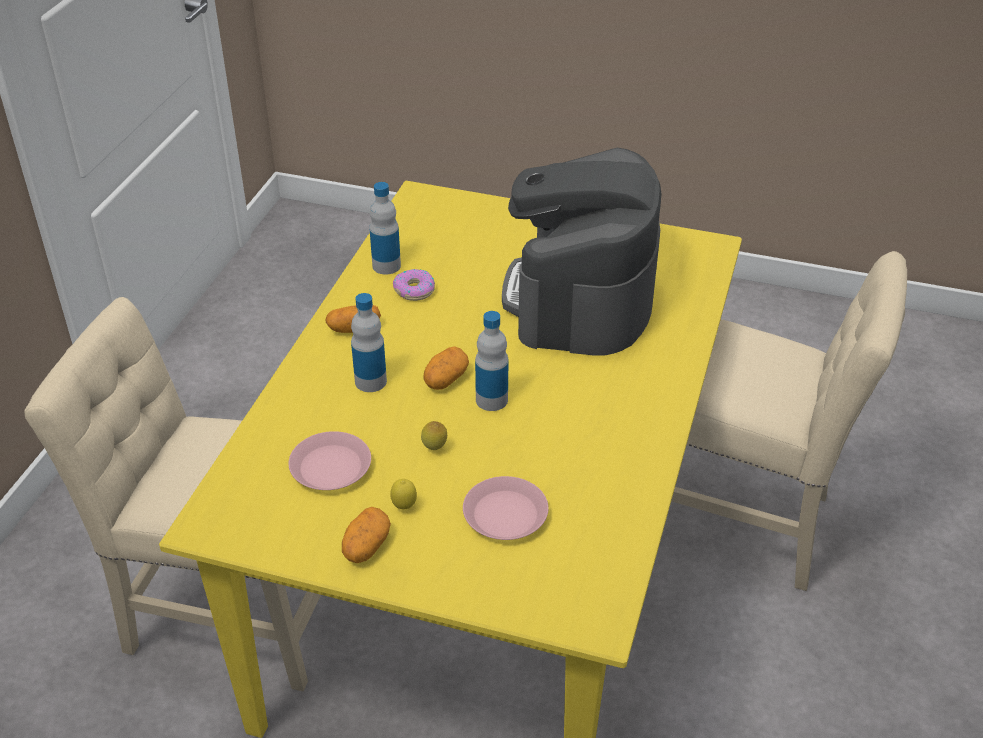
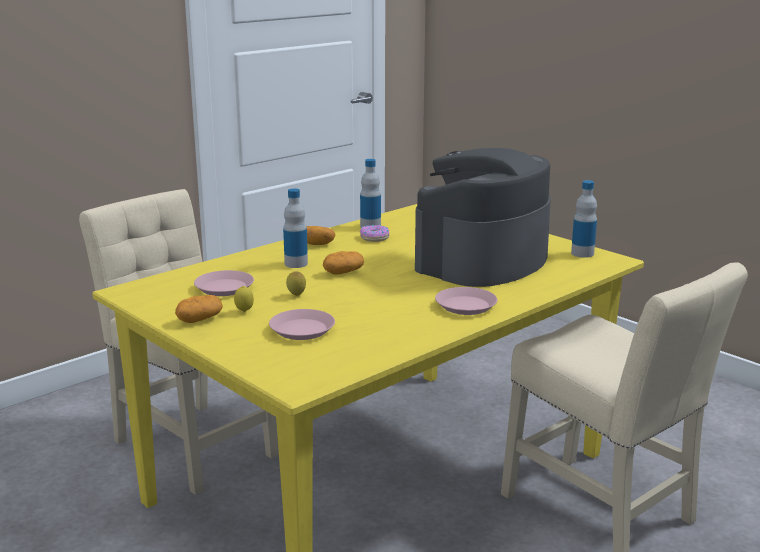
camera: 30 degrees right, 20 degrees down
(491, 400) = (361, 286): bottle -> bottle (582, 253)
(639, 395) = (466, 306): none -> pink plate

